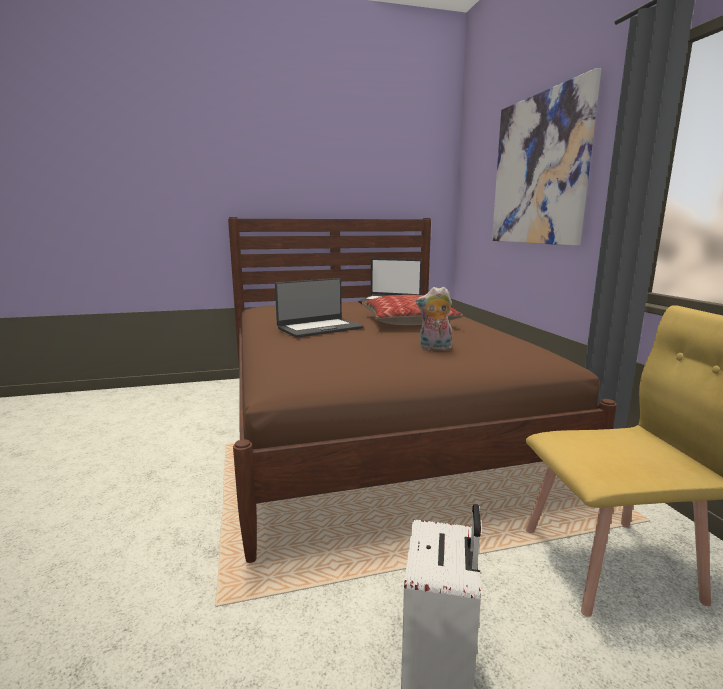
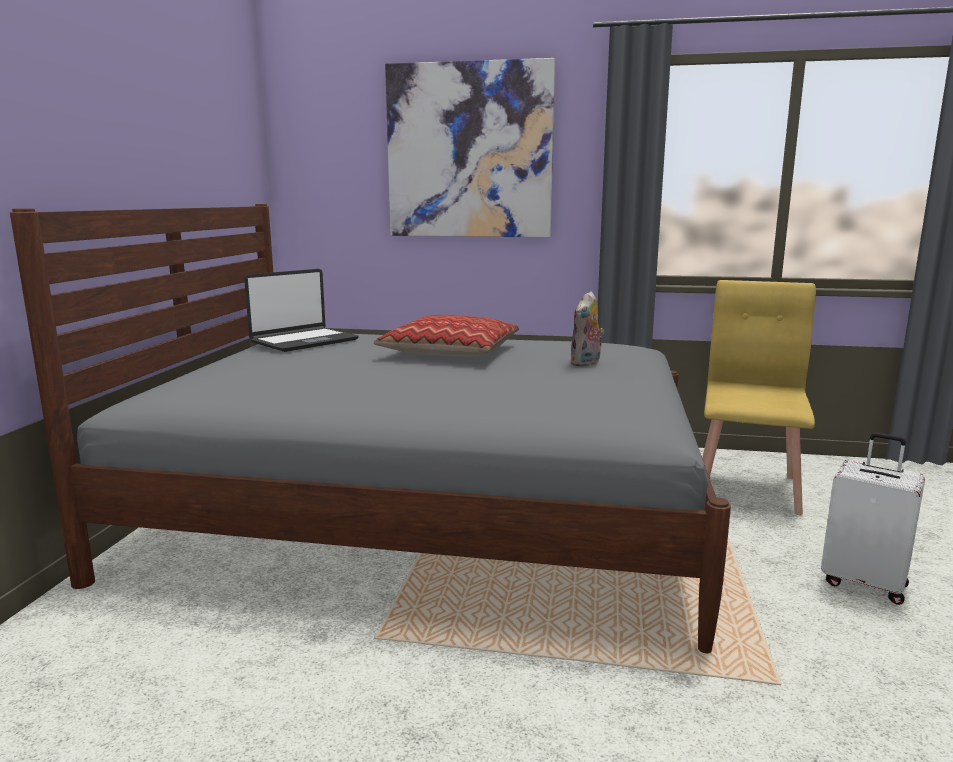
camera: 65 degrees left, 0 degrees up
(319, 328) = (432, 384): laptop -> none
(371, 424) = (428, 513): brown bed -> grey bed

